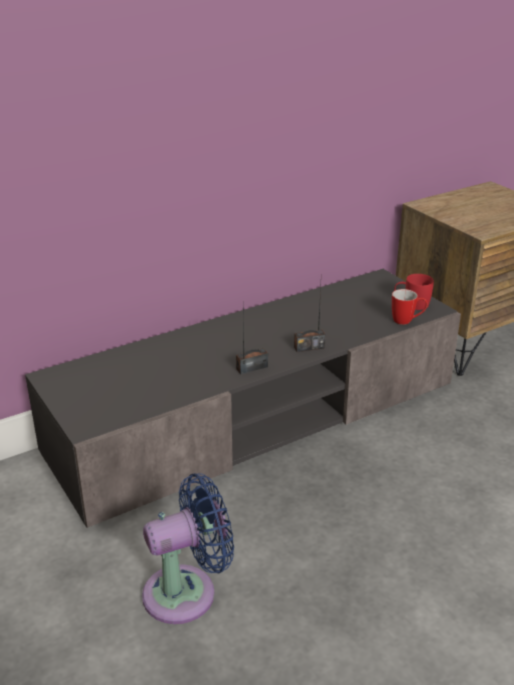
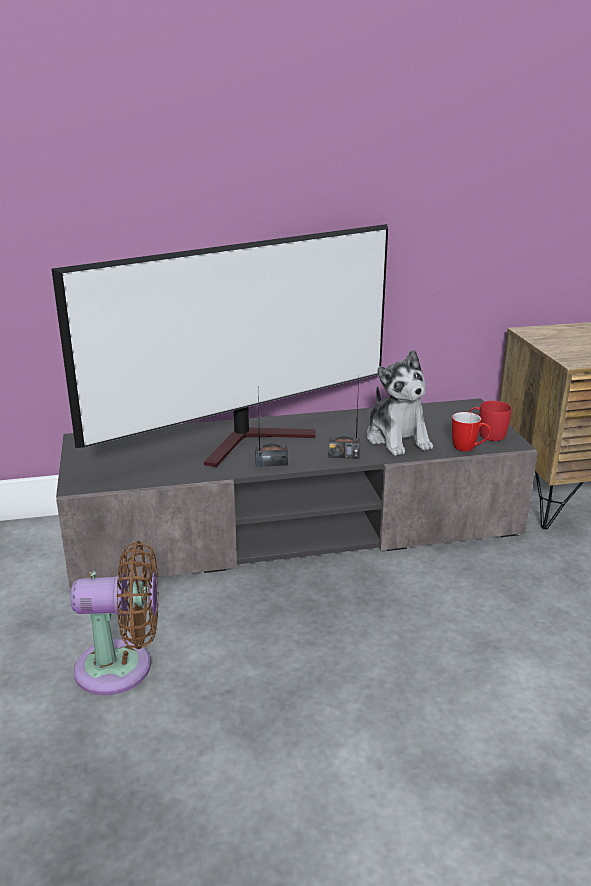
camera: 20 degrees right, 5 degrees down
(187, 592) = (122, 668): blue fan -> brown fan
(219, 346) = (254, 440): none -> television
(343, 322) = (397, 439): none -> plush toy

